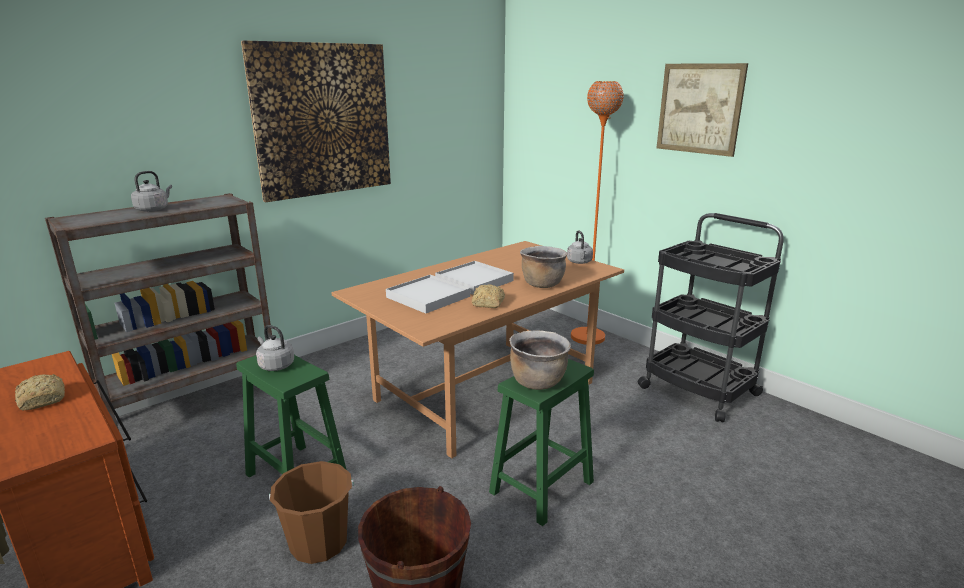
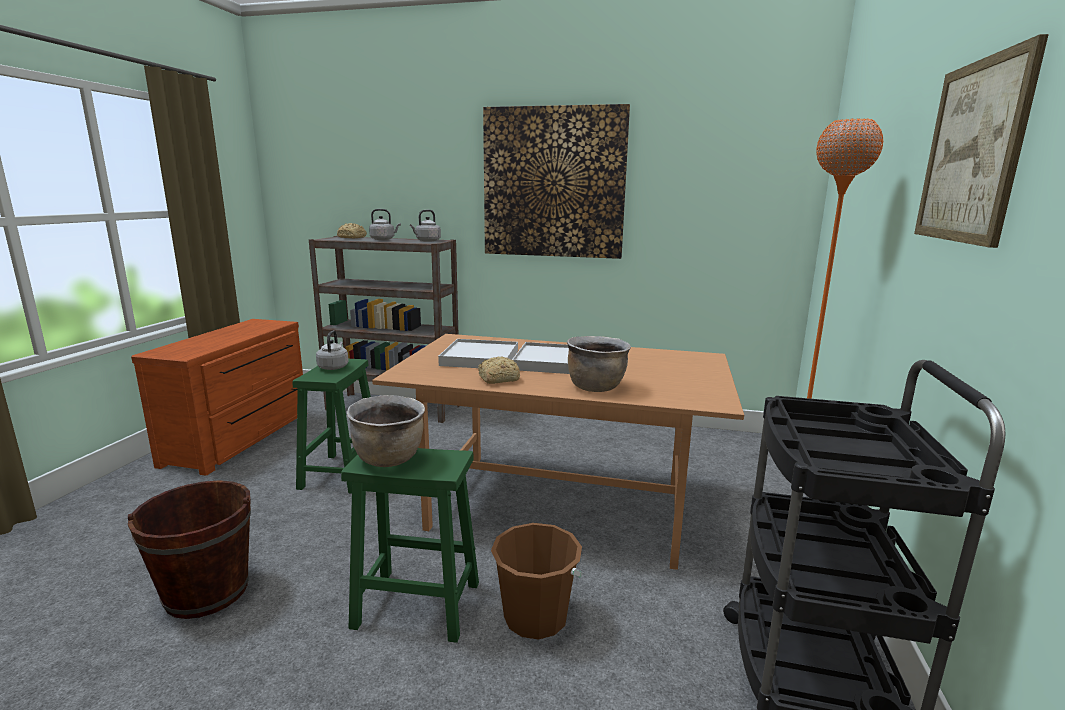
camera: 55 degrees right, 5 degrees down
(43, 399) = (230, 335): bread -> bread (352, 237)
(319, 543) = (266, 515): brown bucket -> brown bucket (536, 617)
(579, 262) = (711, 388): grey kettle -> grey kettle (427, 241)

